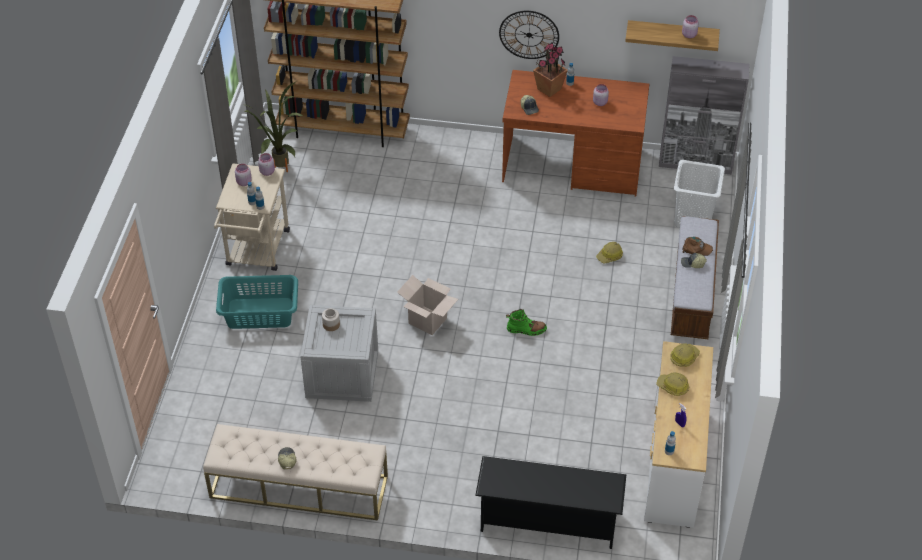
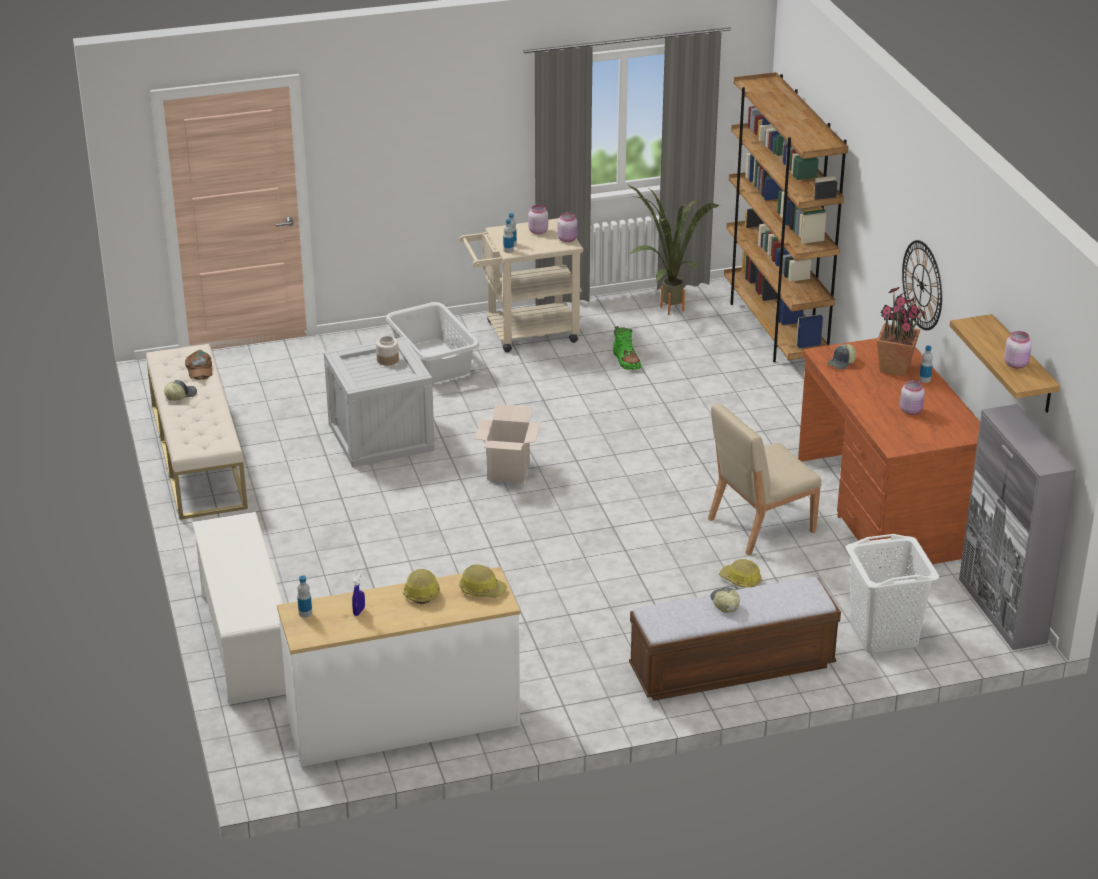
camera: 65 degrees right, 15 degrees down
(260, 314) = (432, 361): turquoise laundry basket -> grey laundry basket
(526, 330) = (551, 546): green boot -> green boot (626, 361)
(548, 521) = (246, 642): black shoe rack -> white shoe rack
(560, 226) = (759, 525): none -> beige chair
(696, 248) = (757, 600): brown cap -> brown cap (199, 369)

